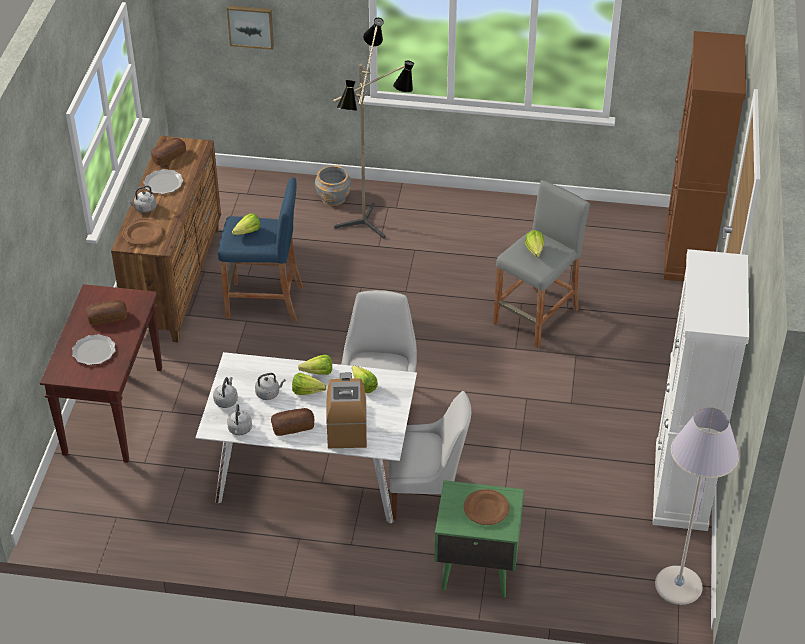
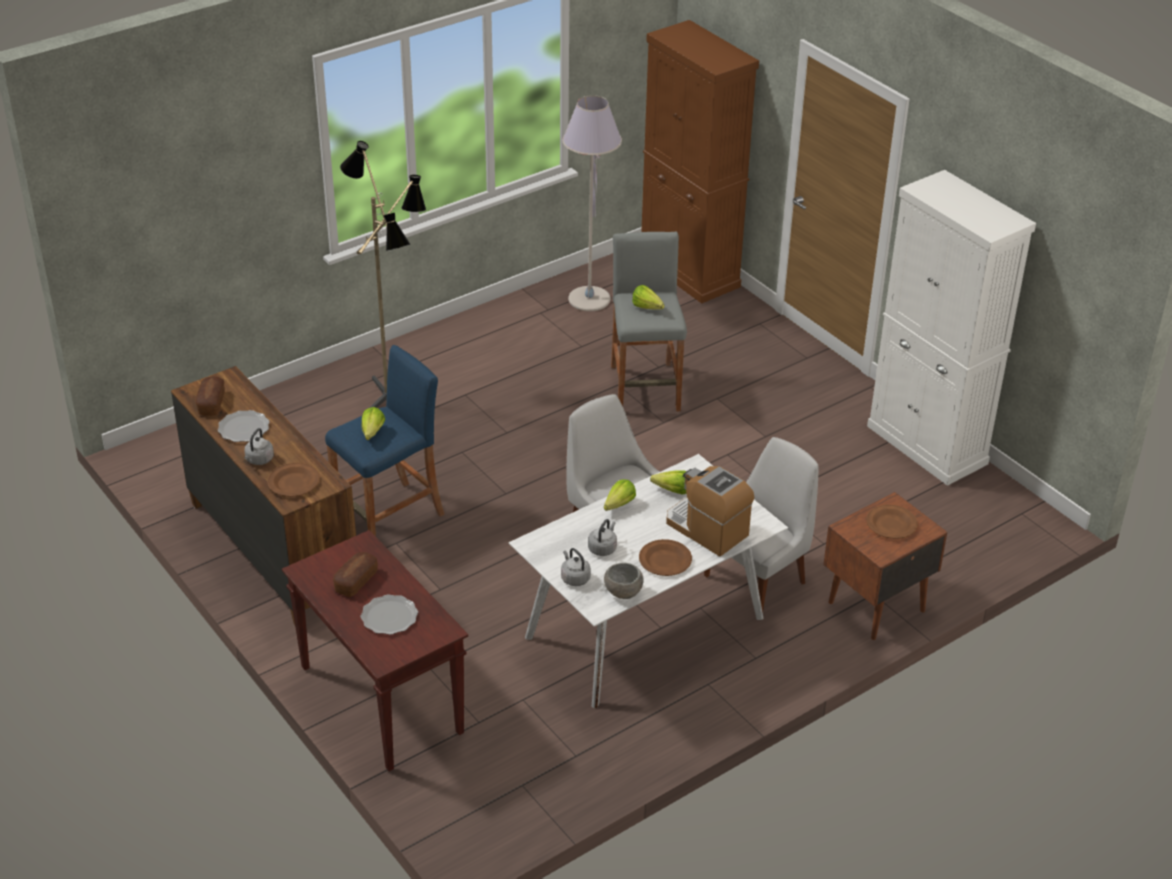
camera: 45 degrees left, 5 degrees down
(240, 430) = (624, 593): grey kettle -> grey bowl
(251, 26) = (189, 222): picture -> none
(293, 427) = (665, 560): bread -> brown plate
(310, 392) = (636, 524): lettuce -> none
(333, 198) = (325, 393): grey planter -> none
(475, 569) = (875, 606): green nightstand -> brown nightstand
(678, 586) = (1024, 516): grey floor lamp -> grey floor lamp (589, 300)

